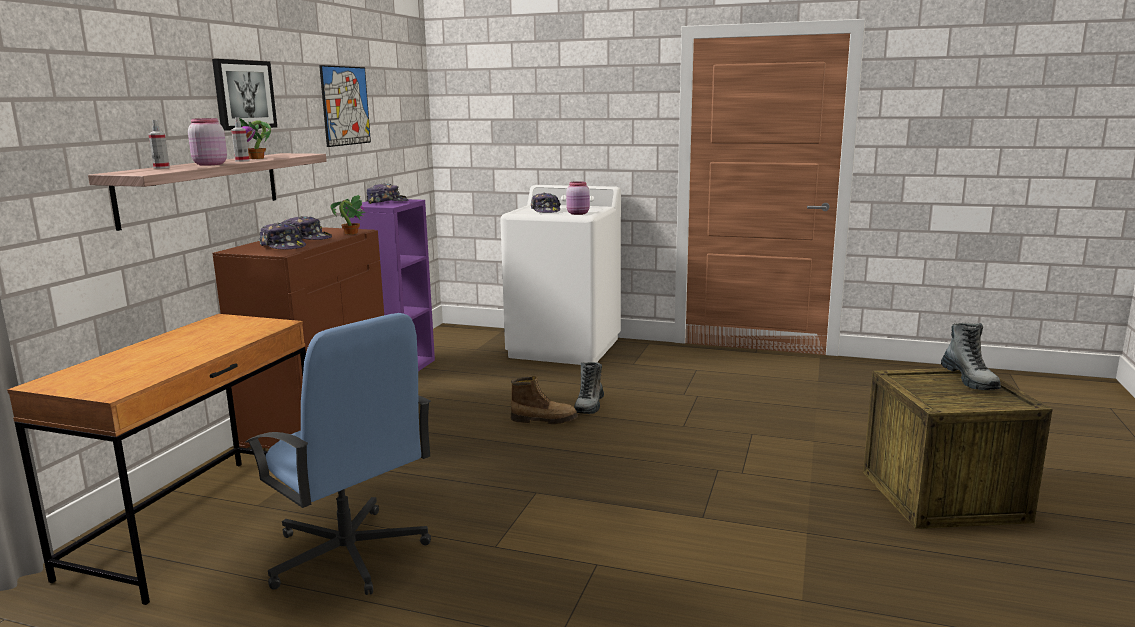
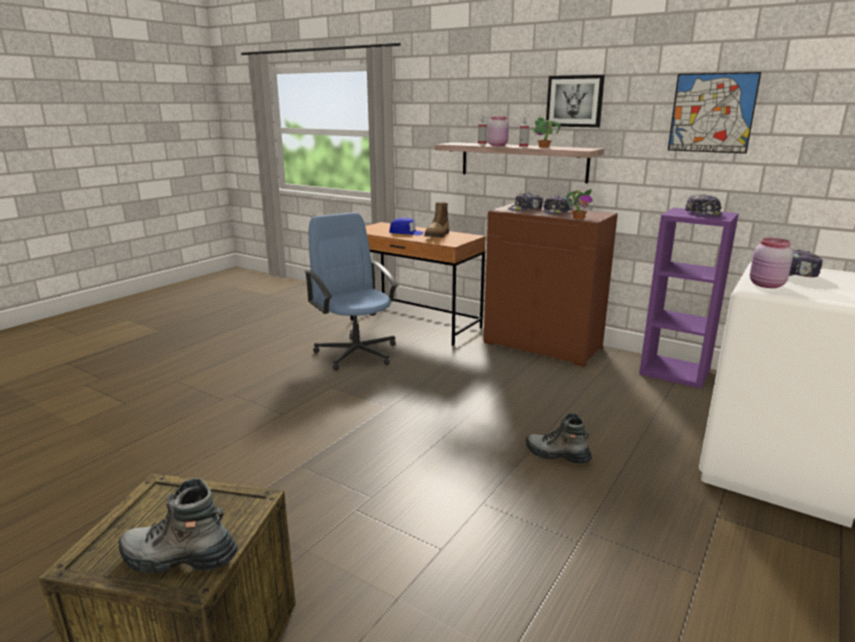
camera: 105 degrees right, 5 degrees up
(168, 355) = (407, 233): none -> blue cap
(348, 555) = (356, 353): blue office chair -> blue office chair turned 90 degrees clockwise
(544, 420) = (523, 426): boot -> boot (438, 236)

